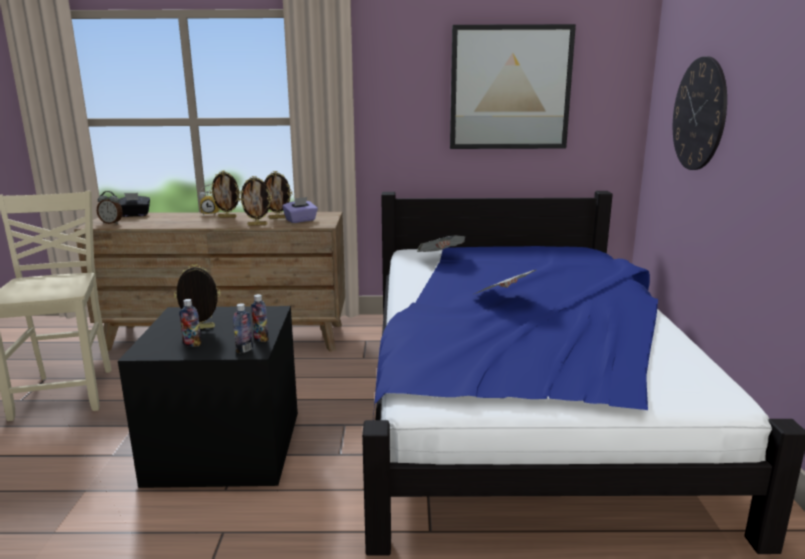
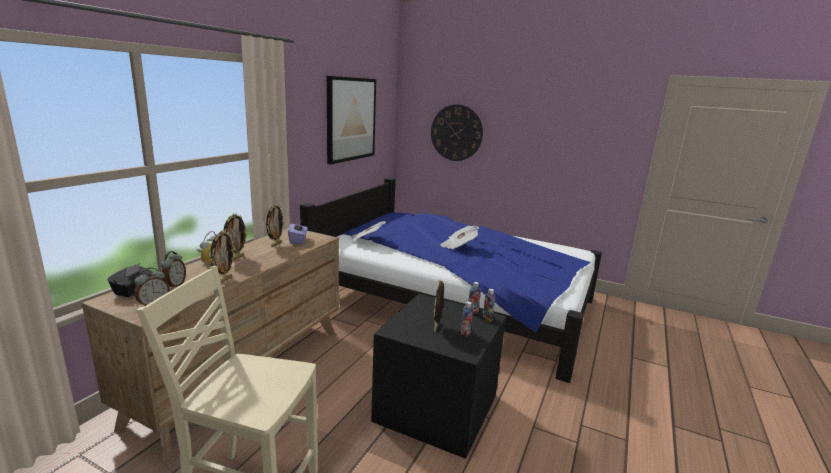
camera: 65 degrees left, 0 degrees up
(151, 219) = (174, 285): none -> alarm clock
(257, 225) = (287, 254): picture frame -> picture frame (224, 280)

